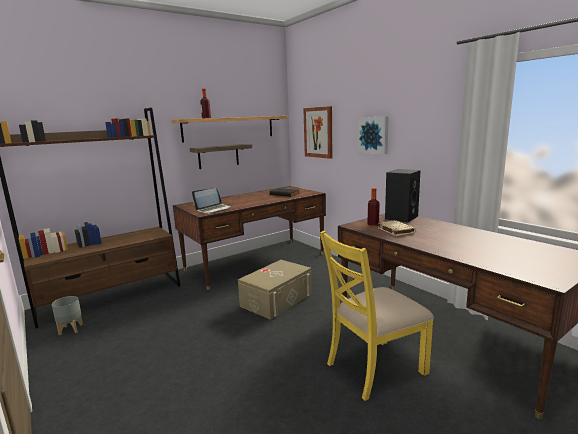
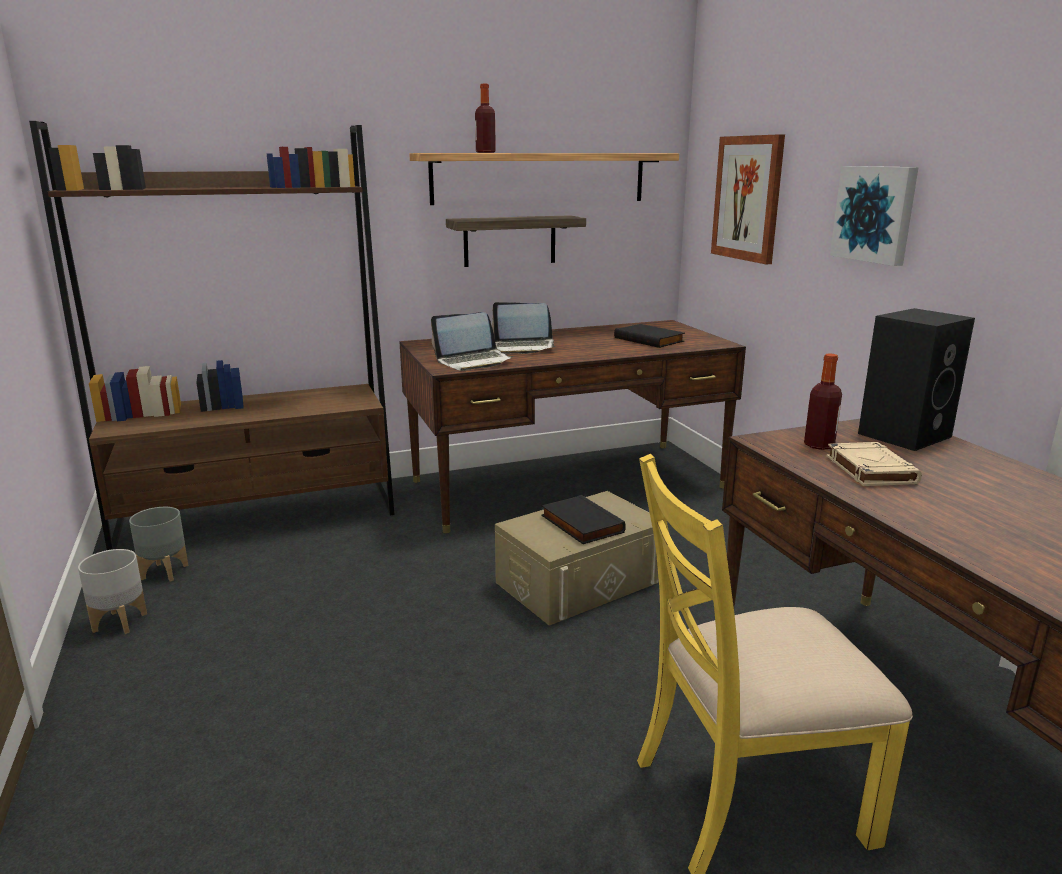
camera: 15 degrees right, 5 degrees up
(56, 356) = (120, 622): none -> grey planter
(232, 202) = (523, 347): none -> laptop
(275, 274) = (580, 524): none -> black book

